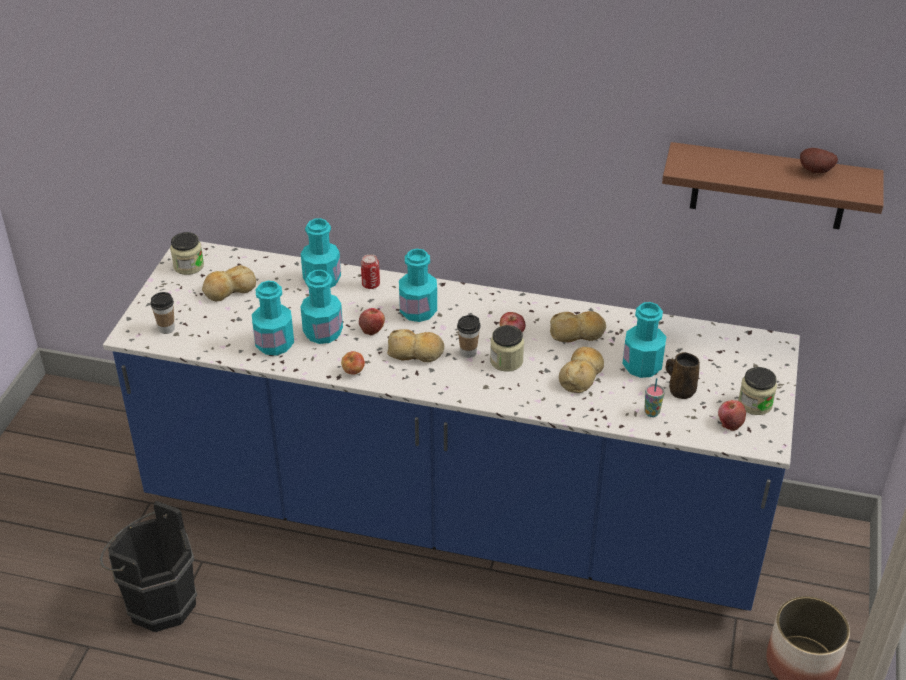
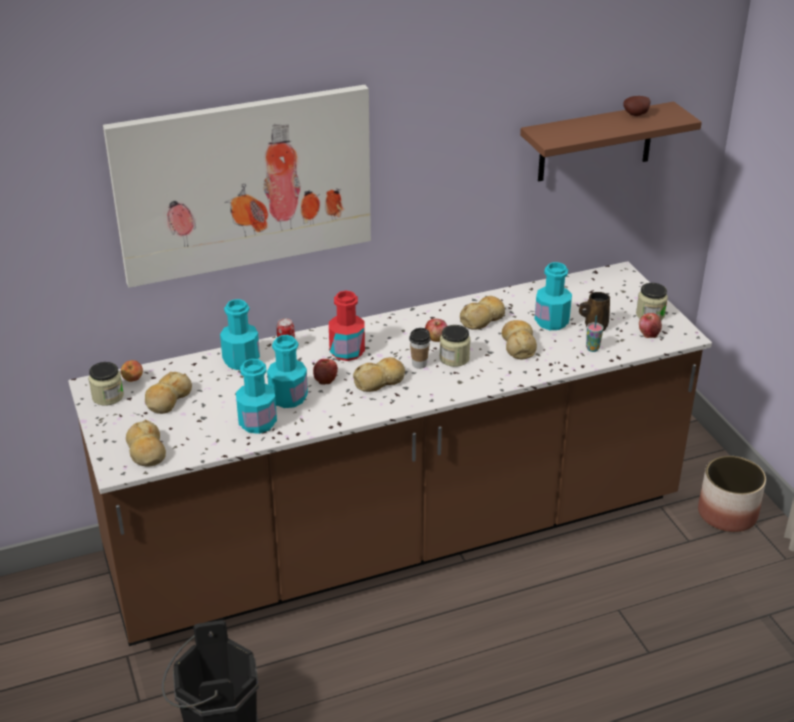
camera: 35 degrees left, 5 degrees down
(166, 328) = (146, 451): cup -> bread
(352, 109) = (244, 184): none -> picture
(353, 372) = (347, 415): apple -> apple (133, 380)
(418, 311) = (347, 351): turquoise bottle -> red bottle
(452, 514) = (397, 536): blue counter -> brown counter

